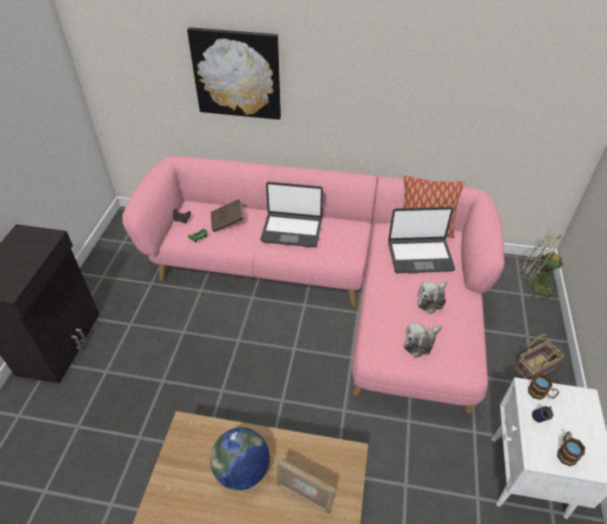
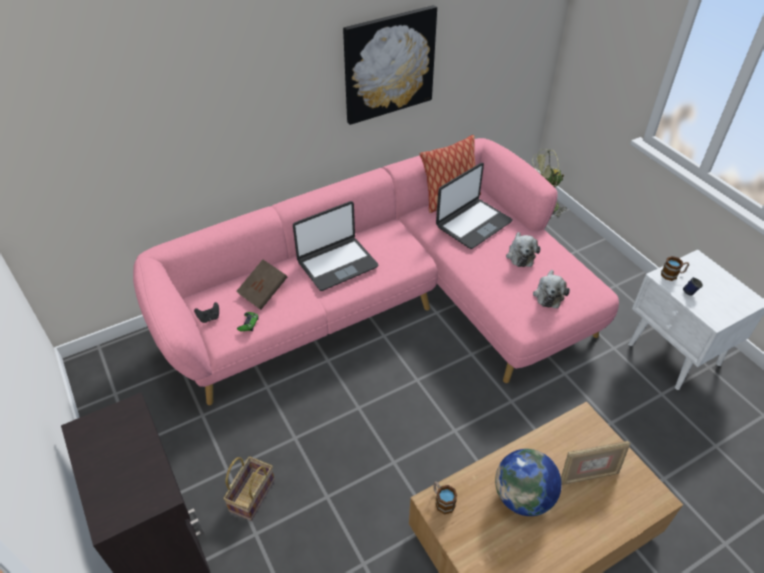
camera: 40 degrees left, 0 degrees up
(237, 74) = (207, 114): picture -> picture (389, 64)
(535, 367) = (603, 271): basket -> basket (252, 494)
(565, 452) = (725, 304): mug -> mug (442, 501)

